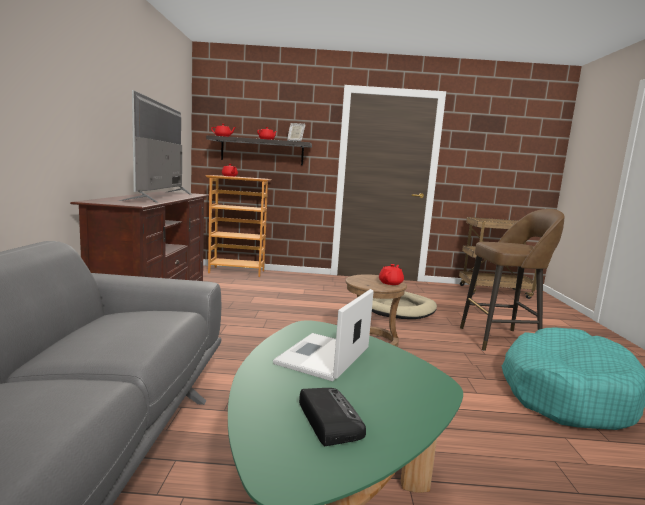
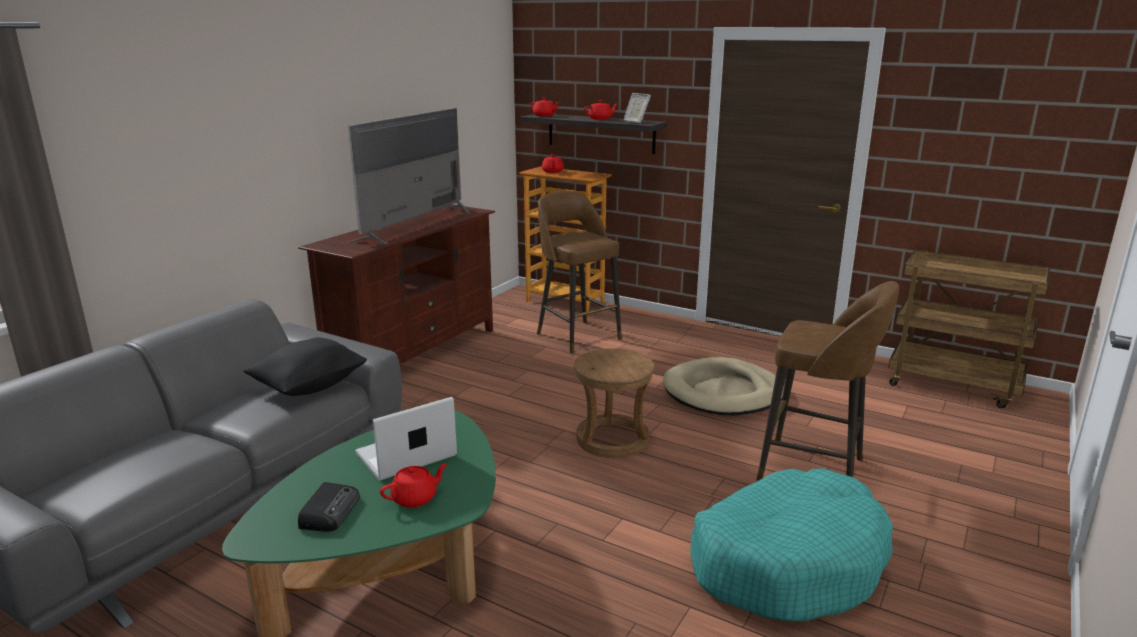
camera: 30 degrees right, 10 degrees up
(154, 318) = (310, 387): none -> black pillow
(268, 288) = (577, 336): none -> brown stool
(391, 283) = (630, 368): red teapot -> red teapot (415, 498)

